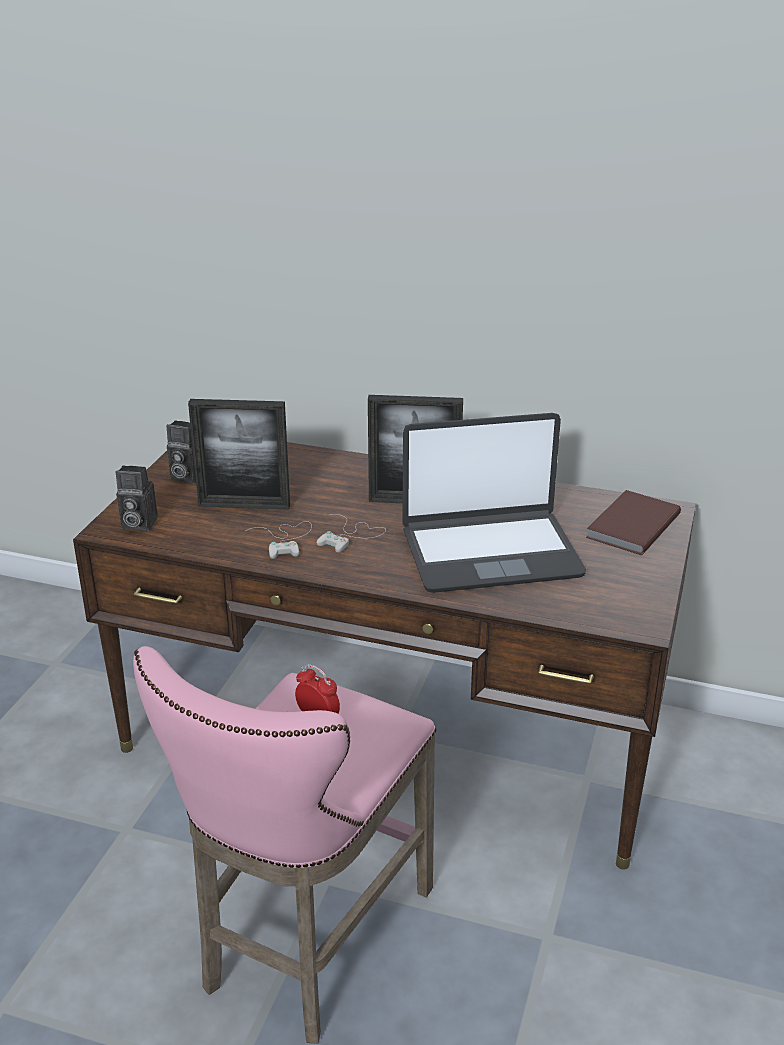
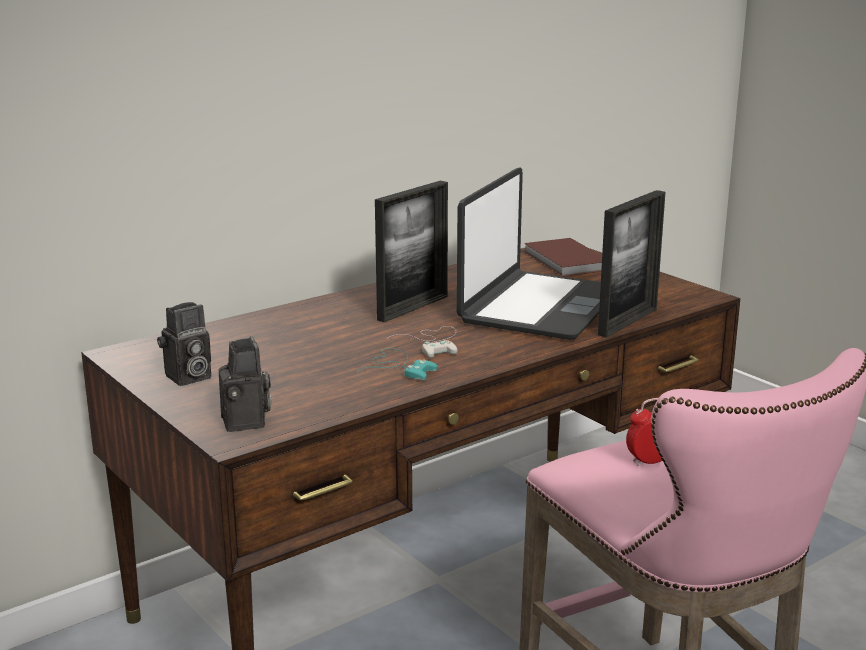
camera: 55 degrees left, 10 degrees down
(137, 524) = (247, 422): camera -> camera turned 60 degrees counterclockwise
(244, 505) = (300, 368): picture frame -> picture frame (628, 322)
(286, 540) = (397, 367): white game controller -> turquoise game controller

